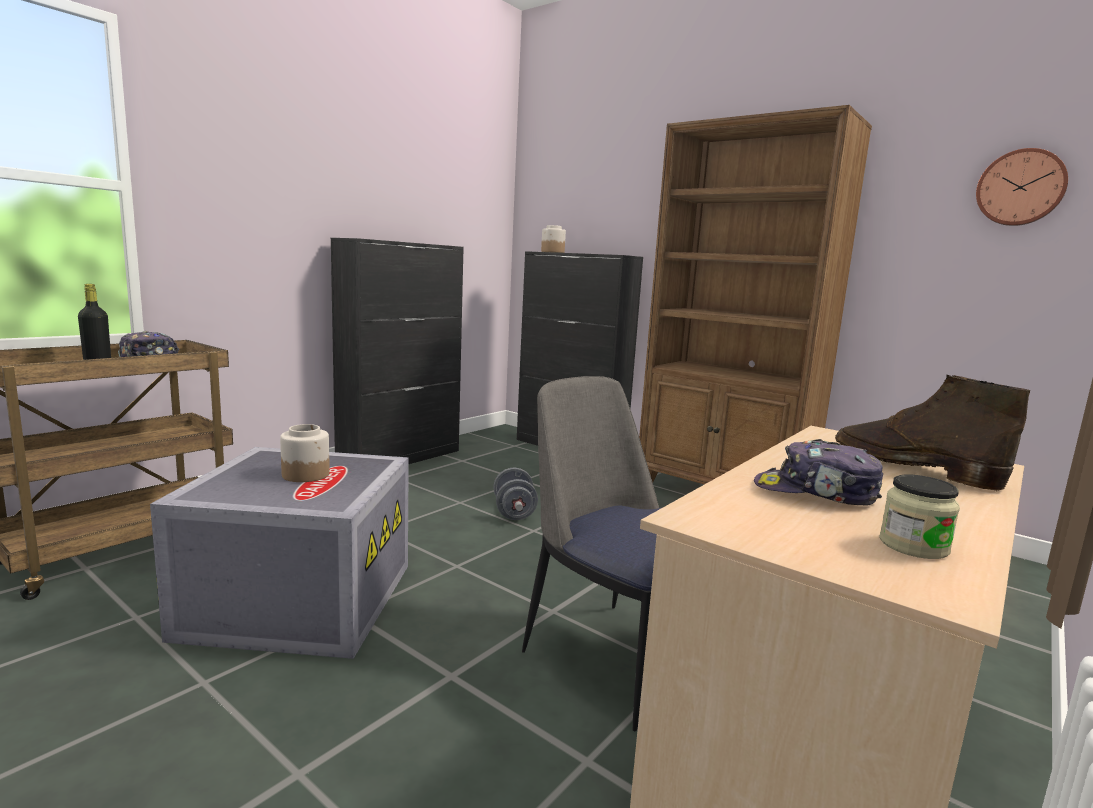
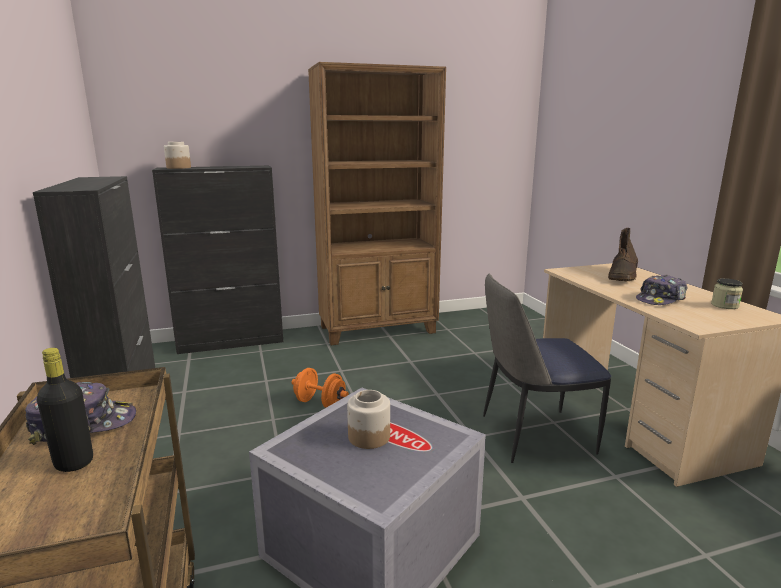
camera: 55 degrees left, 5 degrees up
(514, 512) = (320, 403): grey dumbbell -> orange dumbbell
(911, 466) = (622, 276): brown boot -> brown boot turned 60 degrees counterclockwise
(1020, 188) = (494, 116): wall clock -> none

